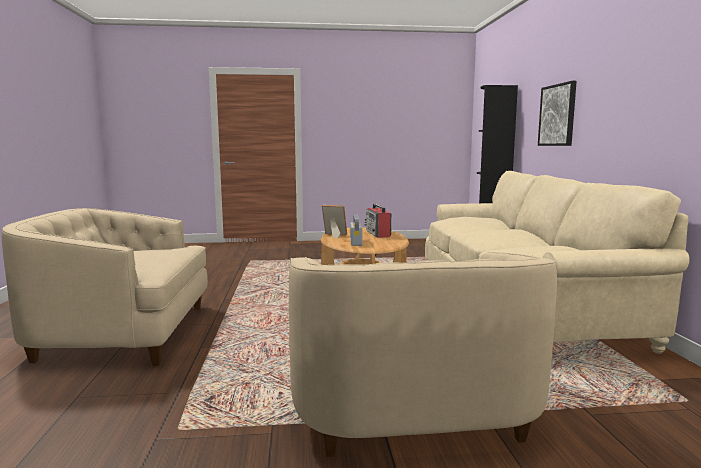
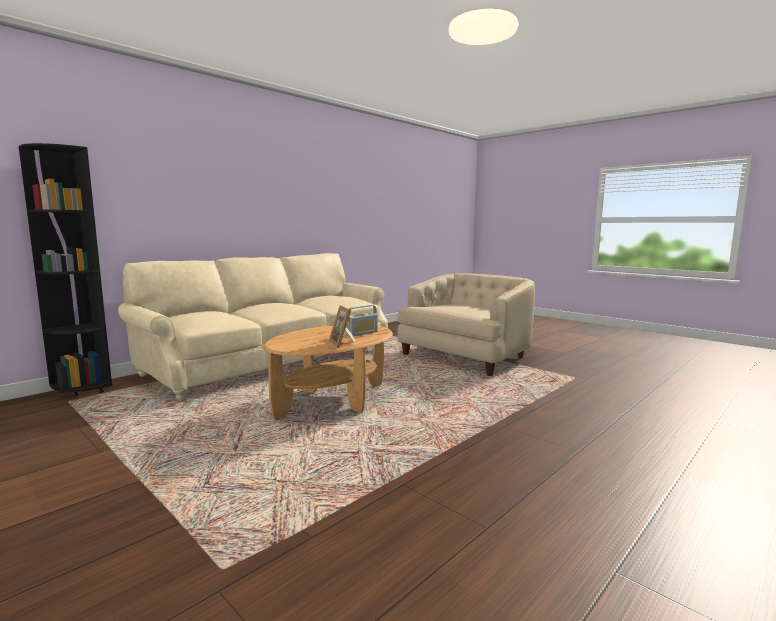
camera: 130 degrees left, 0 degrees up
(123, 334) = (598, 447): beige armchair -> none
(378, 234) = (305, 335): radio -> none
(557, 115) = (183, 202): picture -> none

